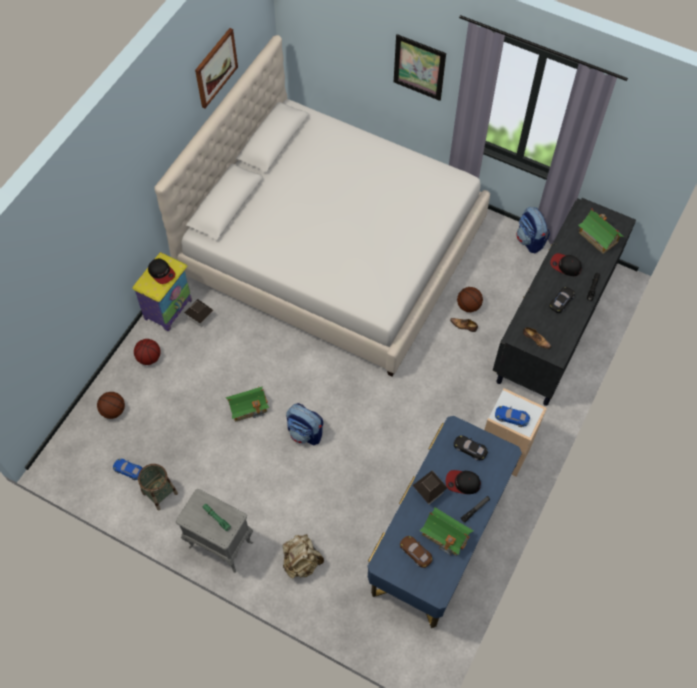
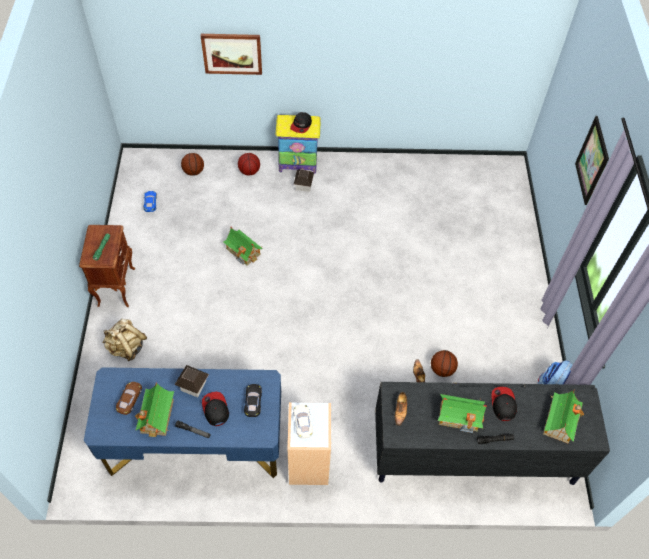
camera: 60 degrees right, 5 degrees down
(160, 493) = (141, 229): basket -> none
(215, 67) = (460, 26): picture -> picture (232, 53)
(220, 545) = (116, 287): grey nightstand -> brown nightstand
(305, 432) = (242, 299): backpack -> none
(332, 248) = (427, 241): white bed -> none
(511, 417) = (303, 422): blue toy car -> white toy car
(561, 301) = (459, 416): black toy car -> toy house

